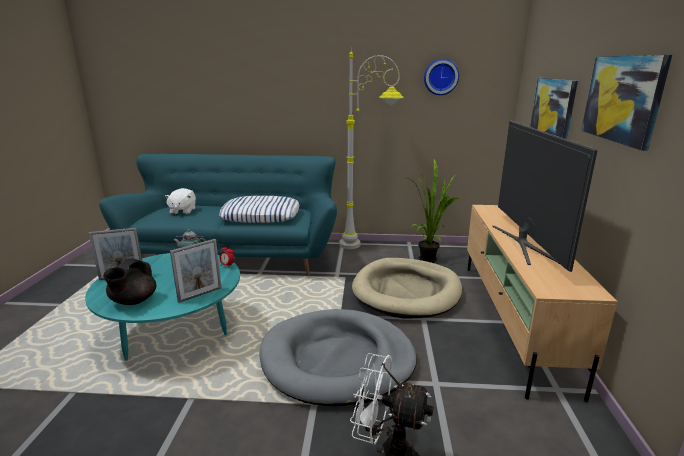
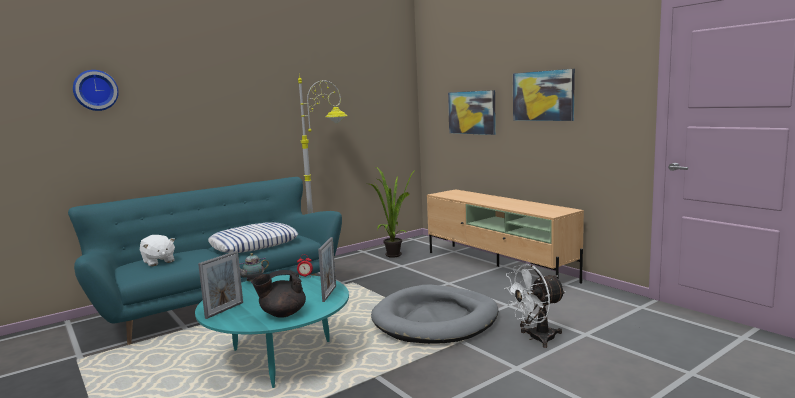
camera: 40 degrees left, 10 degrees down
(133, 301) = (282, 314): black teapot -> black teapot turned 90 degrees clockwise
(406, 291) = (412, 275): beige dog bed -> none
(441, 77) = (365, 97): wall clock -> wall clock (95, 90)
(525, 243) = (500, 202): television -> none

